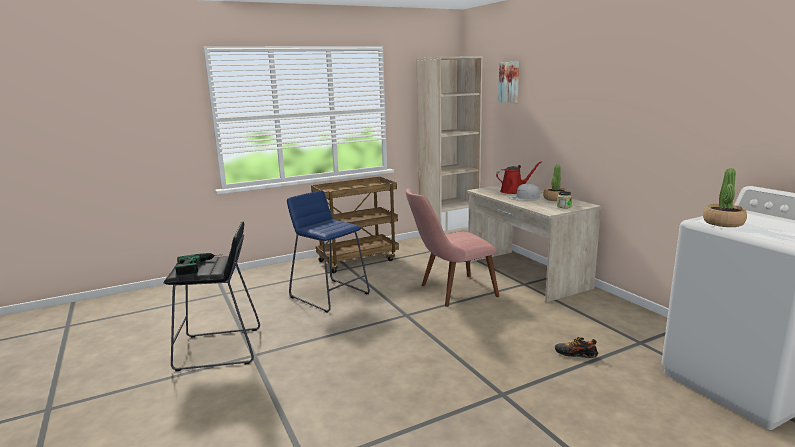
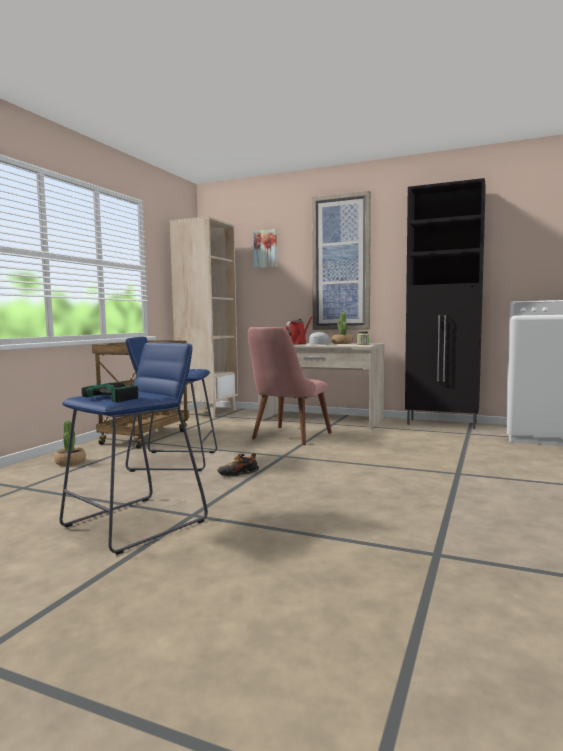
camera: 40 degrees left, 10 degrees down
(219, 349) = (135, 523): black stool -> blue stool
(571, 105) = (341, 263): none -> picture
(575, 354) = (449, 446): shoe -> shoe (238, 474)
(642, 318) = (442, 424): none -> black cabinet
(723, 223) = (536, 314): potted plant -> potted plant (70, 462)

